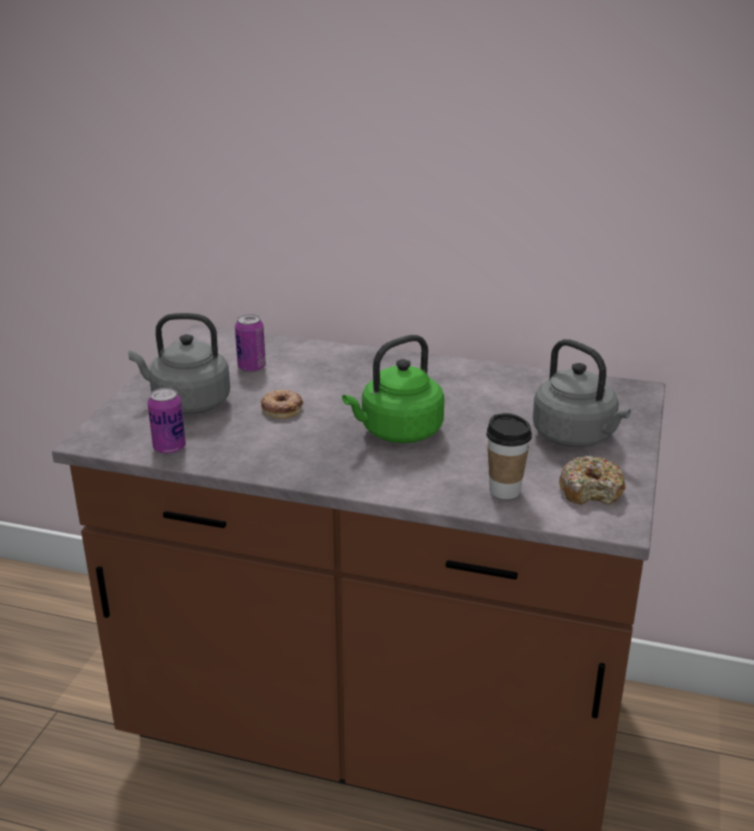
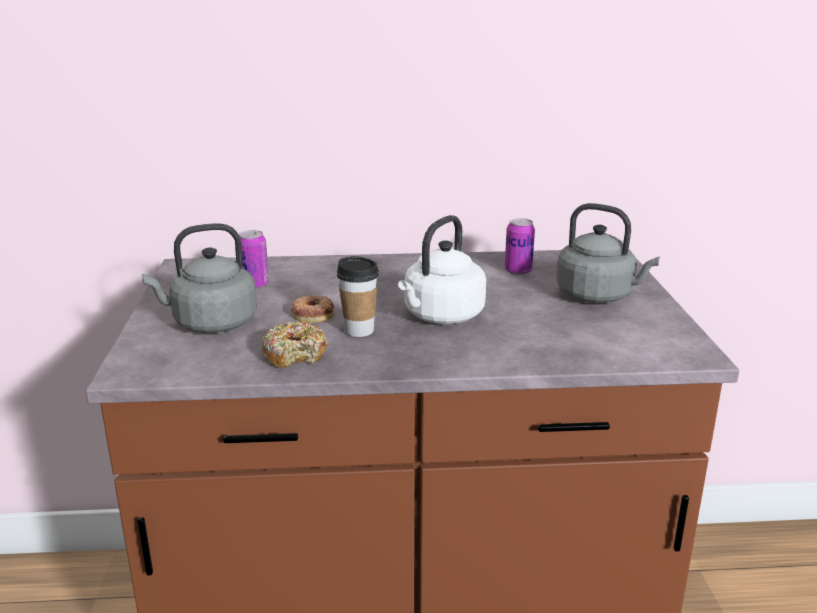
camera: 20 degrees left, 5 degrees down
(169, 448) = (222, 365): can -> can (518, 271)
(397, 432) = (441, 316): green kettle -> white kettle
(504, 490) = (579, 346): cup -> cup (359, 330)
(591, 491) = (650, 334): donut -> donut (295, 354)

